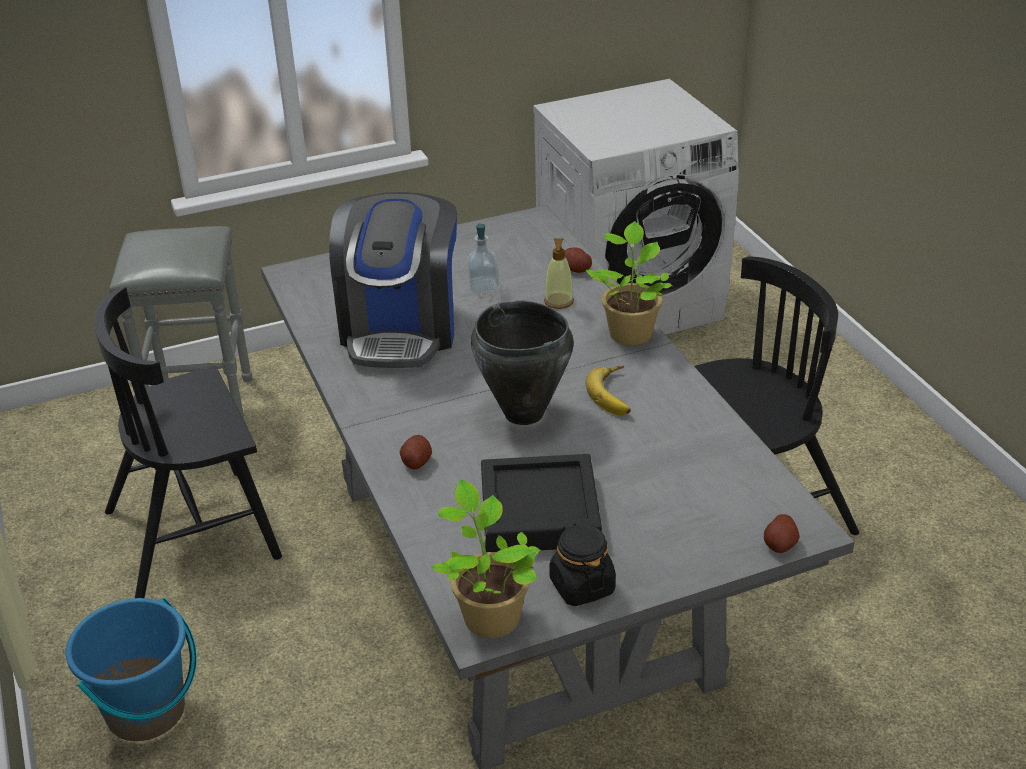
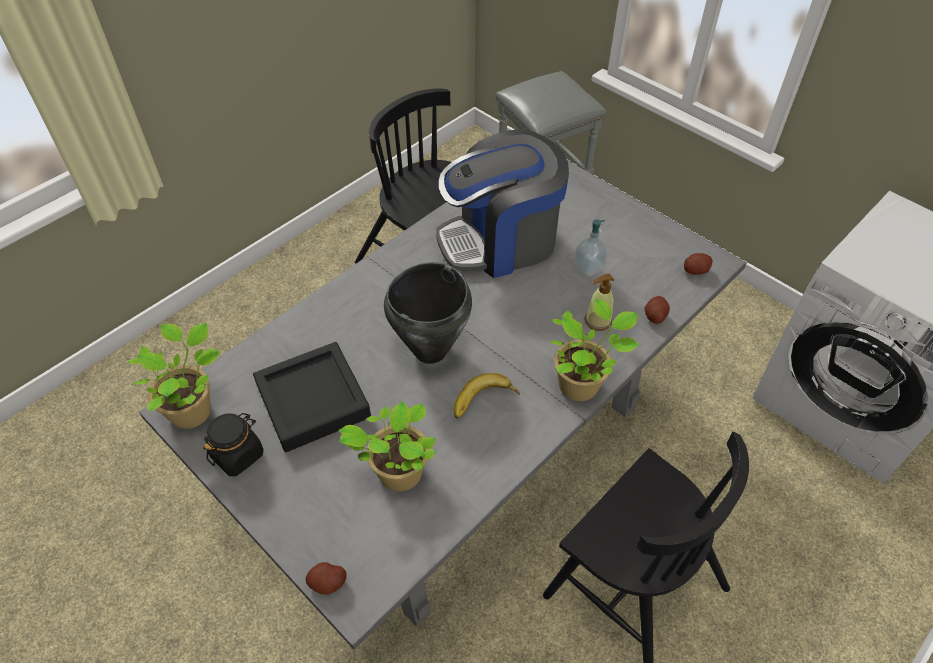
camera: 65 degrees right, 15 degrees up
(146, 712) = (277, 306): blue bucket -> none
(416, 462) = (345, 309): potato -> potato (695, 270)
(673, 471) = (397, 474): none -> potted plant

